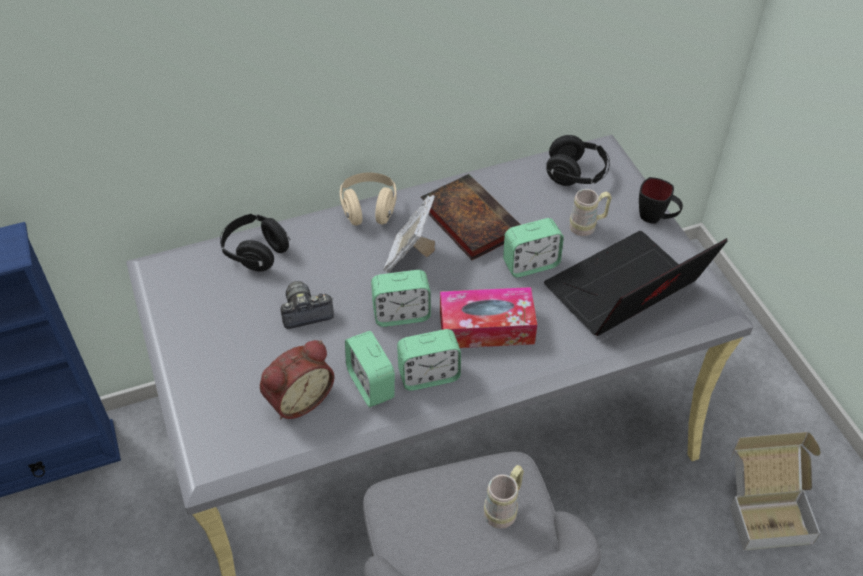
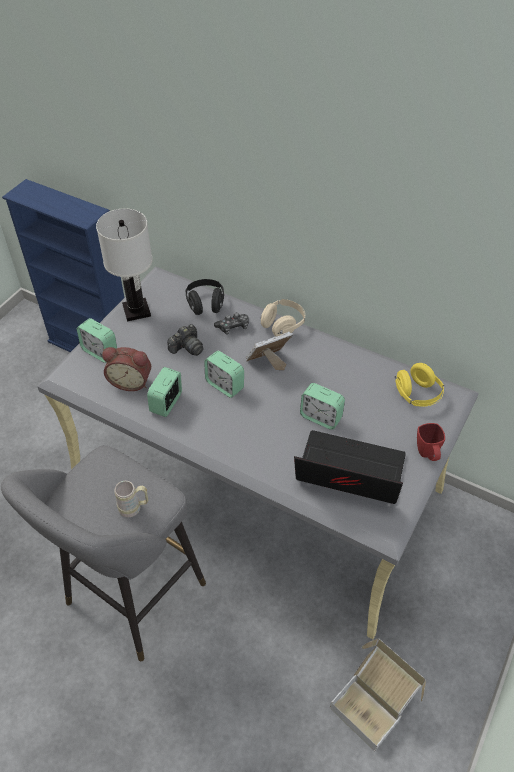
camera: 50 degrees right, 0 degrees up
(186, 324) = (136, 311): none -> white table lamp
(305, 312) = (187, 348): camera -> camera turned 105 degrees clockwise
(322, 252) = (233, 327): none -> game controller
(429, 375) = (195, 423): alarm clock -> alarm clock (100, 352)
(468, 220) = (323, 369): book -> none
(486, 327) = (253, 426): tissue box -> none
(576, 175) = (417, 395): black headphones -> yellow headphones
(587, 227) = (380, 425): beige mug -> none
(656, 218) = (427, 455): black mug -> red mug

